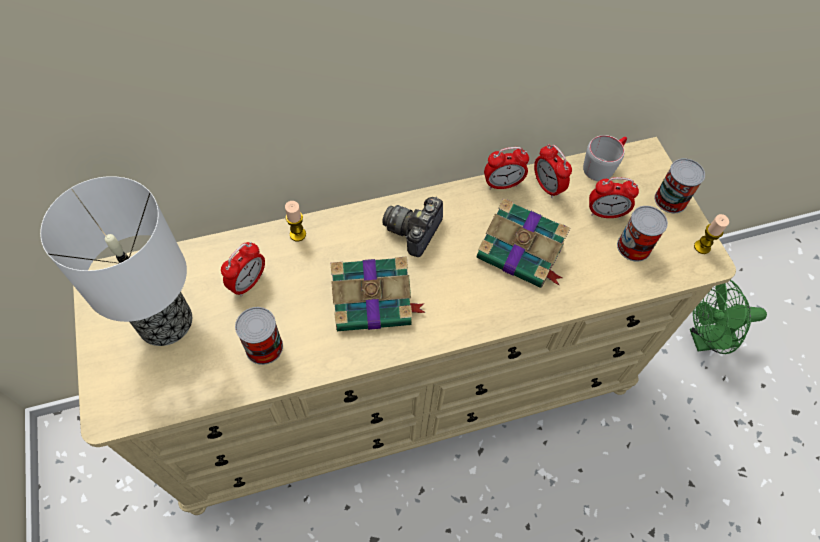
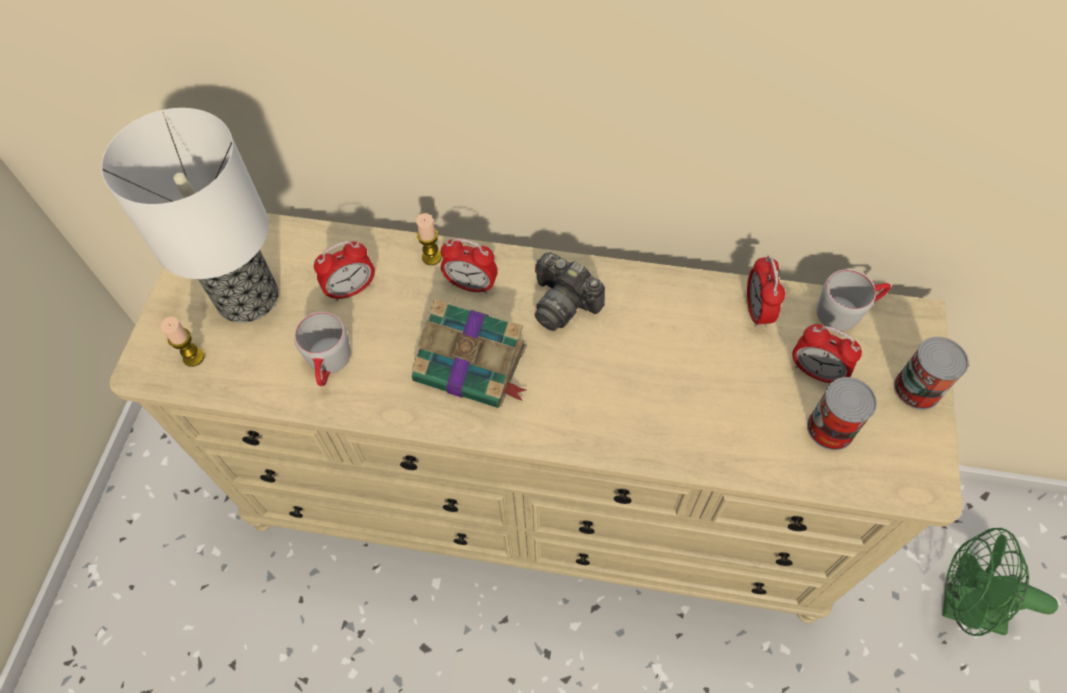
camera: 30 degrees right, 0 degrees up
(264, 347) = (329, 365): can -> grey mug
(414, 231) = (563, 303): camera -> camera turned 105 degrees counterclockwise
(502, 184) = (701, 287): alarm clock -> alarm clock (471, 285)
(522, 253) = (678, 378): book -> none
(702, 247) = (927, 466): candle -> candle (193, 357)

